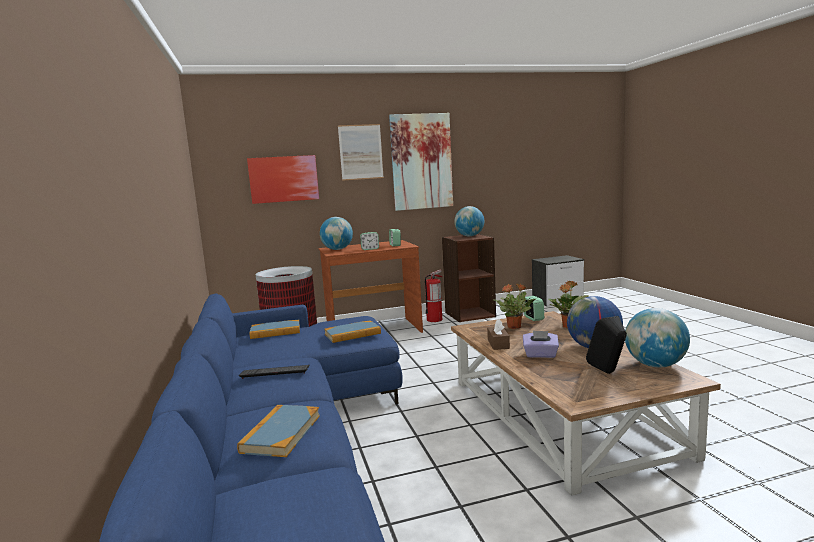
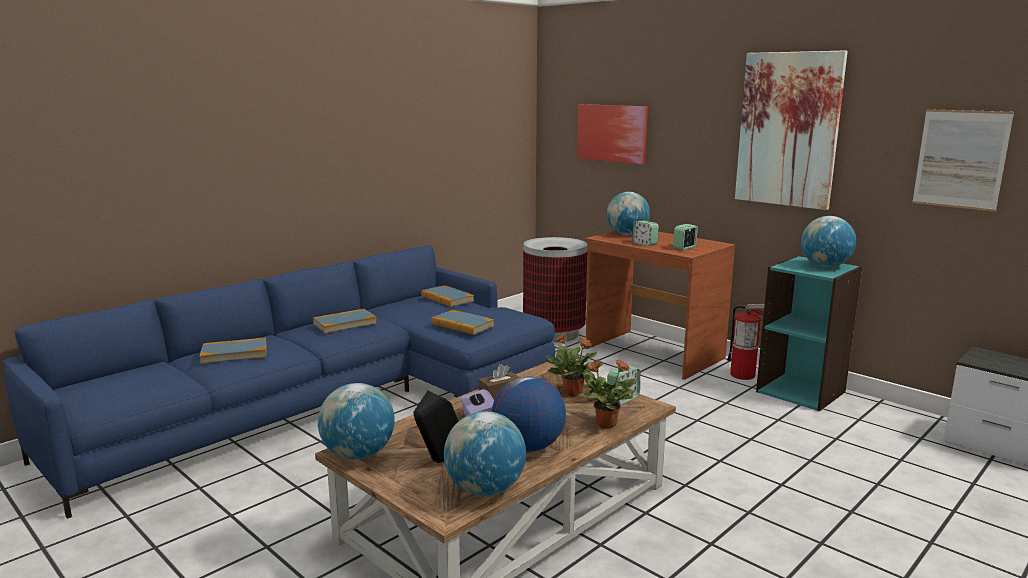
camera: 60 degrees right, 5 degrees up
(275, 372) = (345, 323): keyboard -> book
(361, 152) = (702, 107): picture -> picture (960, 159)
(469, 314) = (801, 391): brown bookcase -> turquoise bookcase
(583, 398) = (358, 455): none -> globe

